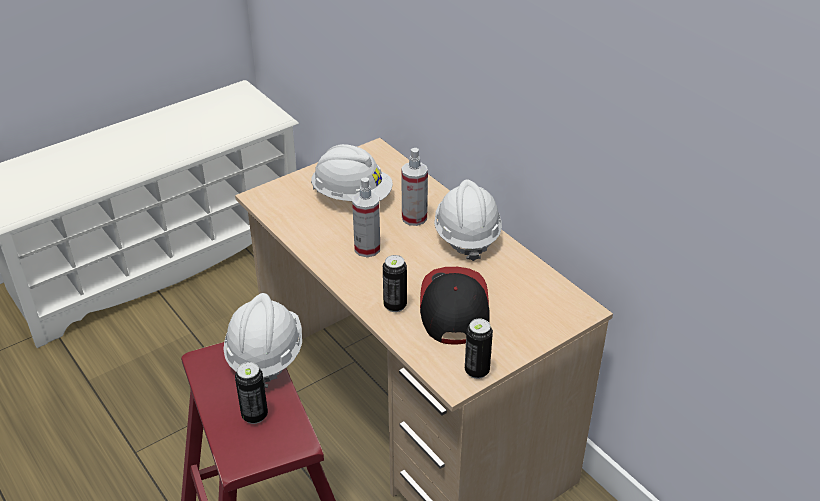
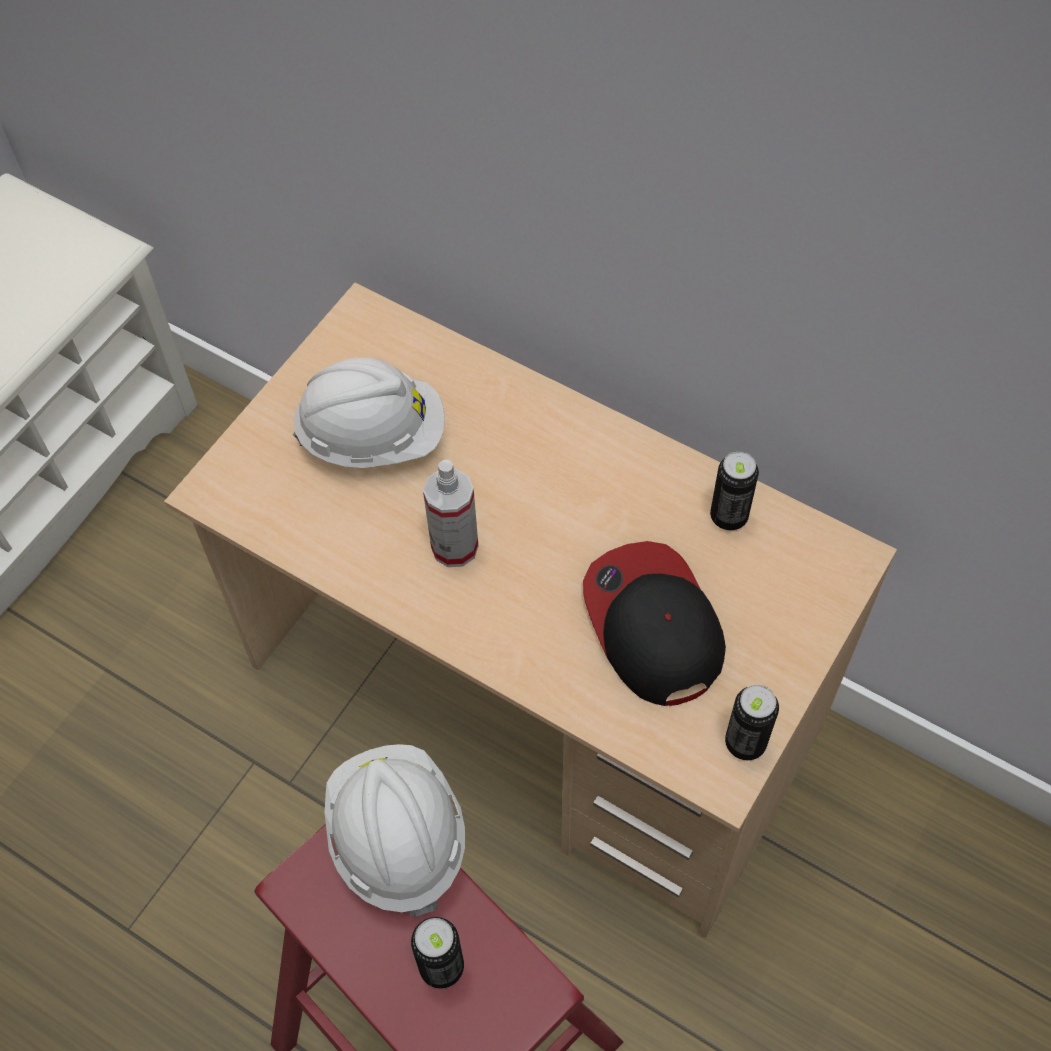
camera: 20 degrees left, 20 degrees up
(395, 305) = (557, 654): can -> can (728, 516)
(414, 218) = (501, 451): spray bottle -> none
(466, 236) = (604, 463): white hard hat -> none

